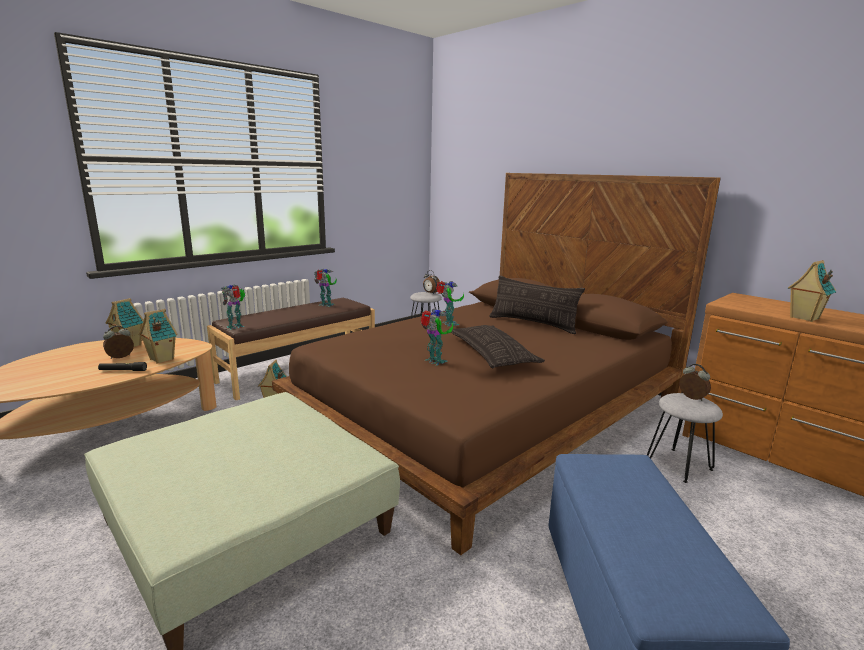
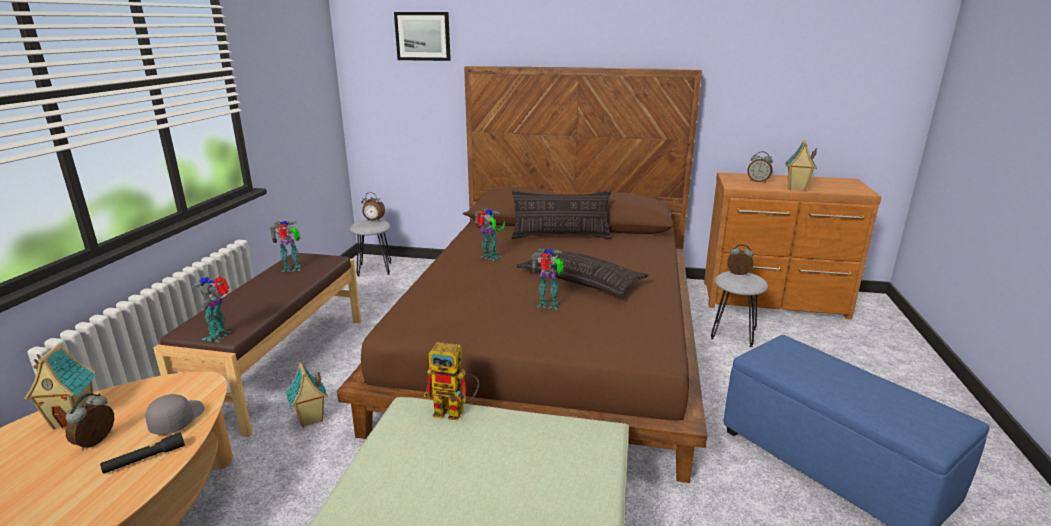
camera: 35 degrees left, 5 degrees up
(161, 359) = (177, 420): toy house -> grey cap
(298, 410) = (456, 412): none -> toy robot
(485, 149) = (423, 36): none -> picture
(766, 305) = (758, 181): none -> alarm clock

